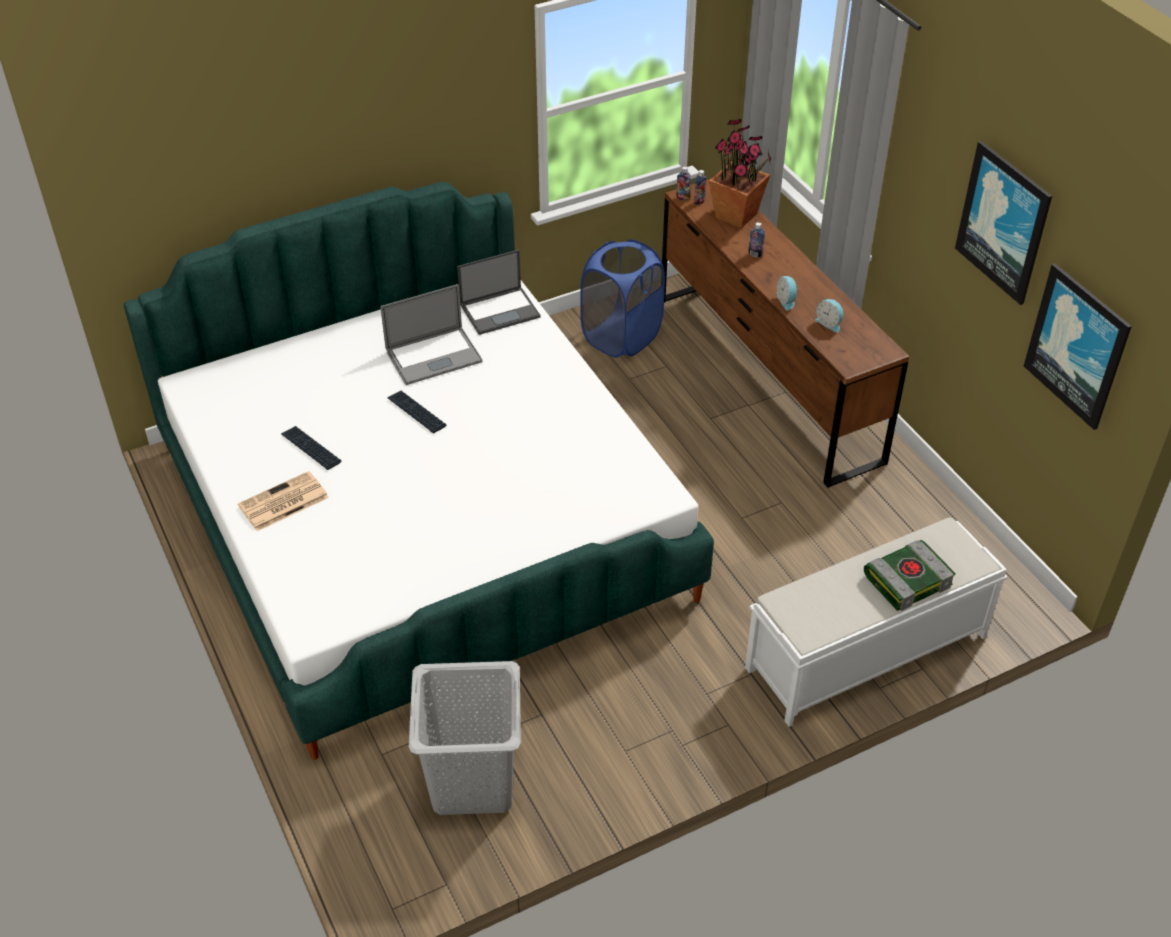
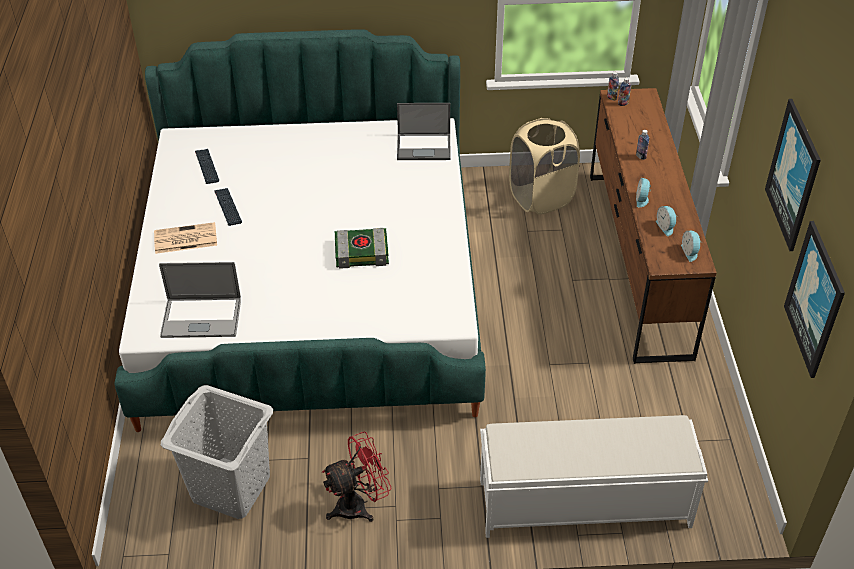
camera: 25 degrees right, 0 degrees up
(416, 412) = (316, 203): keyboard -> keyboard (207, 167)
(434, 356) = (354, 166): laptop -> laptop (201, 318)
(621, 337) = (541, 197): blue laundry basket -> beige laundry basket
(631, 744) = (359, 505): none -> red fan
(737, 216) = (646, 122): potted plant -> none
(870, 342) = (690, 252): none -> alarm clock
(907, 579) = (616, 452): book -> book (362, 252)

